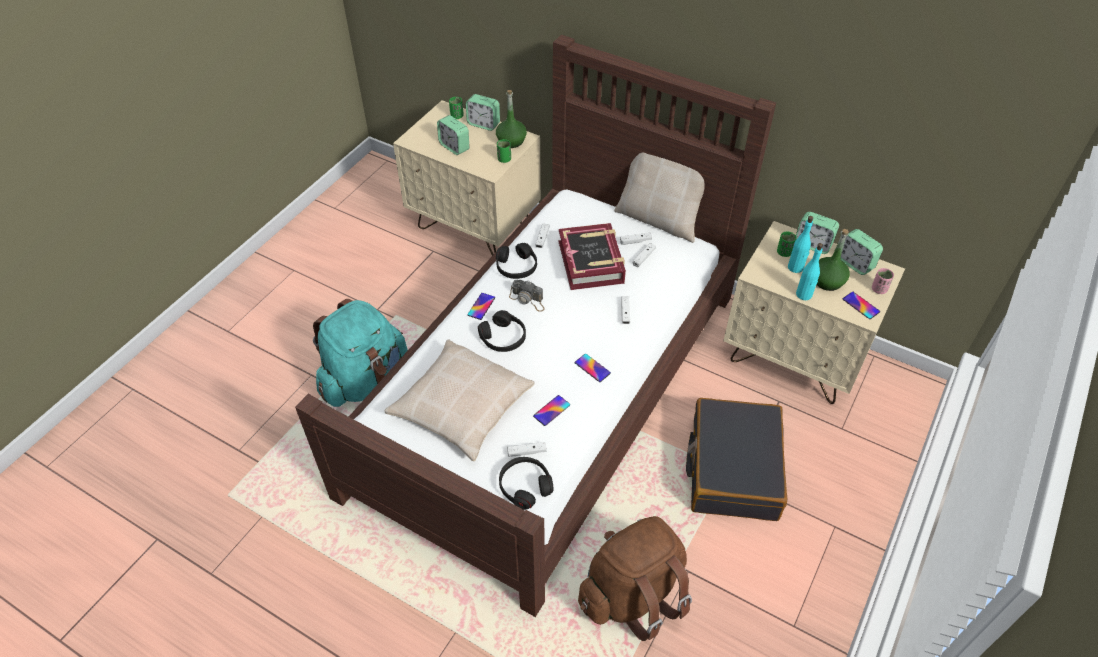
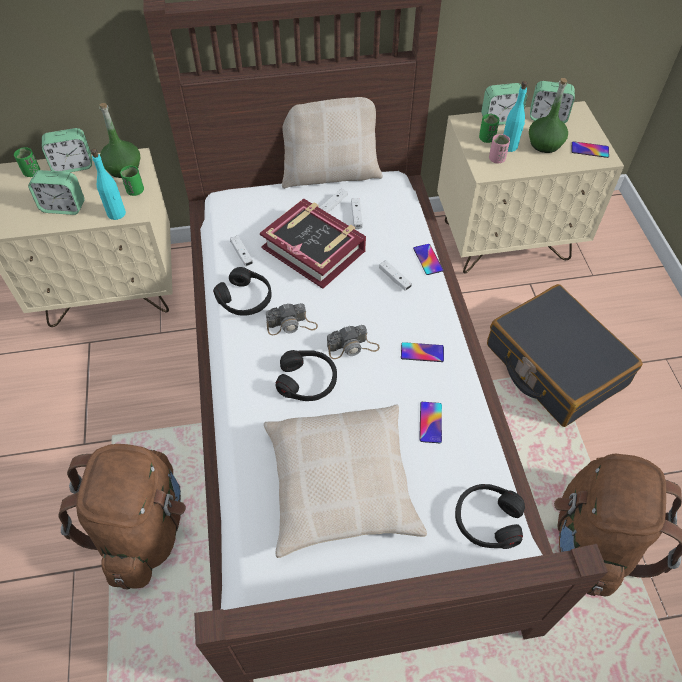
camera: 40 degrees left, 5 degrees up
(365, 379) = (143, 529): turquoise backpack -> brown backpack
(481, 306) = (251, 363): phone -> phone (428, 259)
(526, 452) = (452, 483): white game controller -> none
(551, 336) = (352, 347): none -> camera
(804, 295) = (541, 166): turquoise bottle -> turquoise bottle (116, 213)
(879, 289) = (587, 129): pink cup -> pink cup (496, 159)

